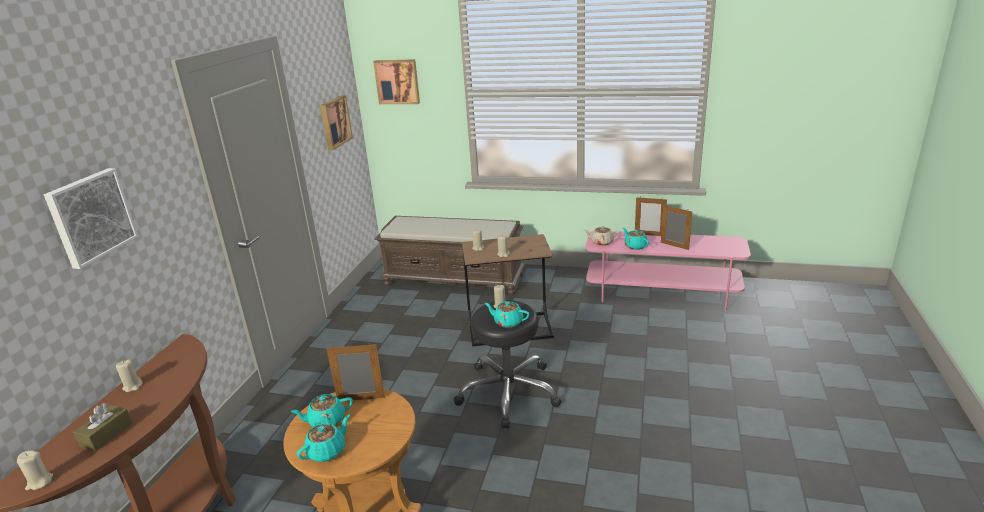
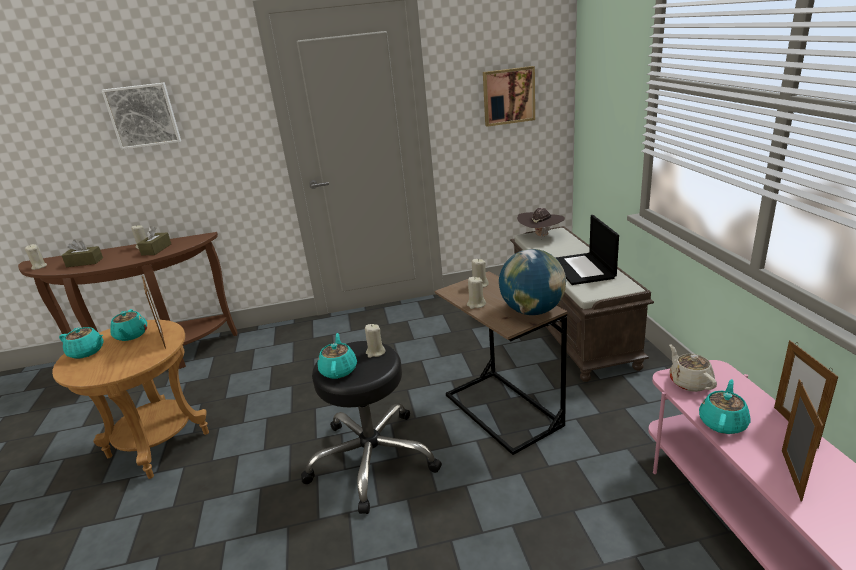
camera: 65 degrees right, 0 degrees up
(167, 375) = (156, 249): none -> brown tissue box
(326, 421) = (131, 335): turquoise teapot -> turquoise teapot turned 150 degrees counterclockwise
(397, 81) = (600, 56): picture -> none
(398, 225) = (541, 236): none -> brown hat
(467, 227) = (583, 269): none -> laptop
(532, 241) = (532, 311): none -> globe

